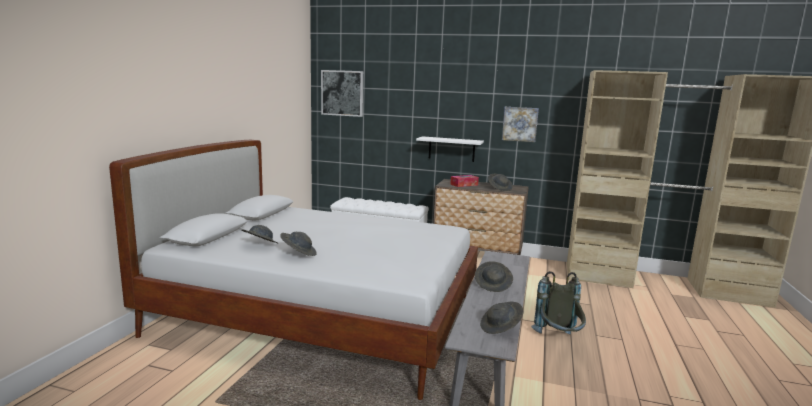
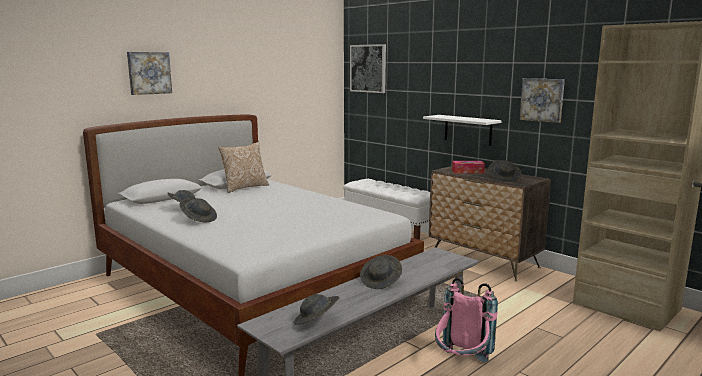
camera: 30 degrees right, 0 degrees up
(167, 94) = (149, 73): none -> picture
(278, 216) = (244, 187): none -> pillow
(558, 340) = (461, 365): grey backpack -> pink backpack

